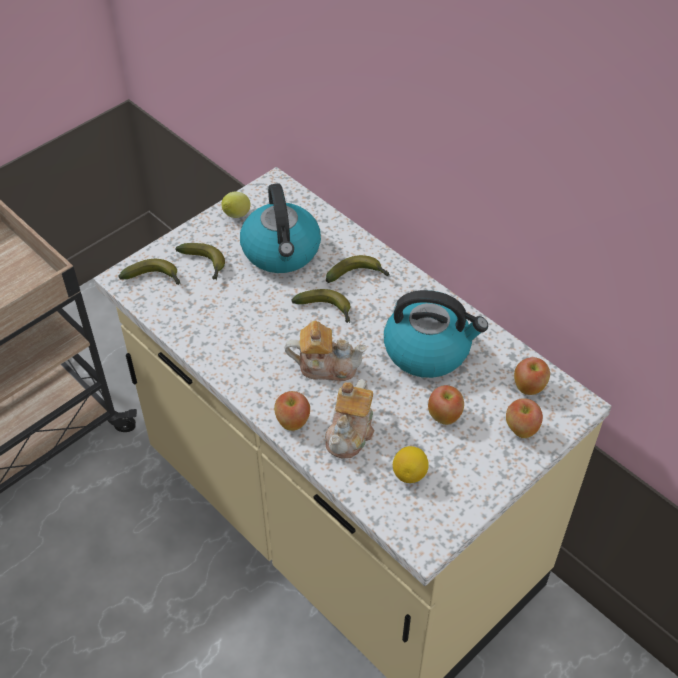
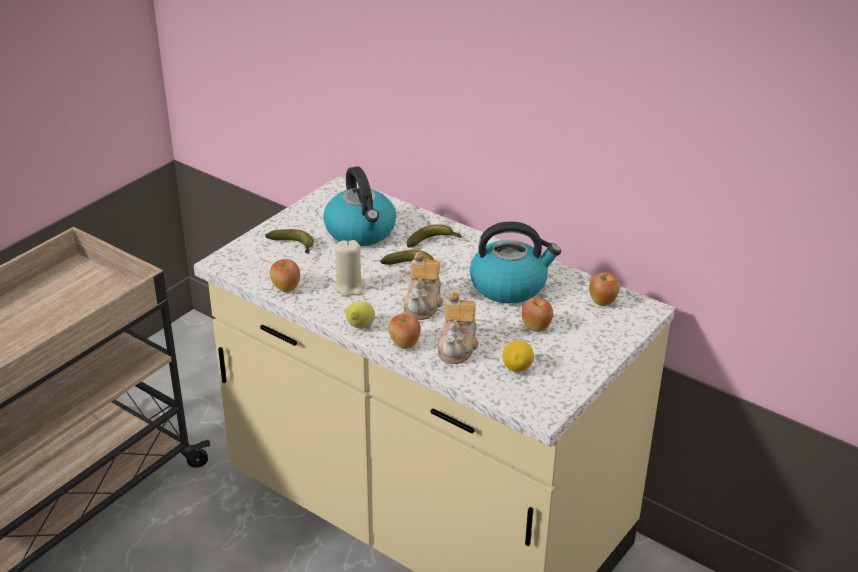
camera: 10 degrees left, 15 degrees down
(155, 278) = (251, 259): banana -> none
(236, 216) = (312, 211): lemon -> lemon (360, 328)
(251, 331) = (349, 287): none -> beige candle
(326, 366) = (423, 304): teapot -> teapot turned 105 degrees clockwise
(521, 429) = (604, 329): apple -> apple (285, 288)

